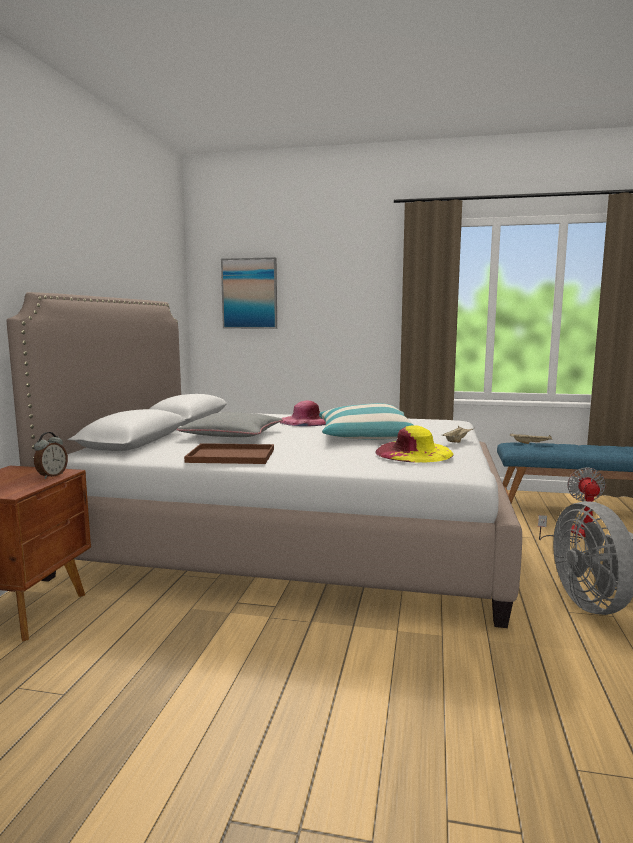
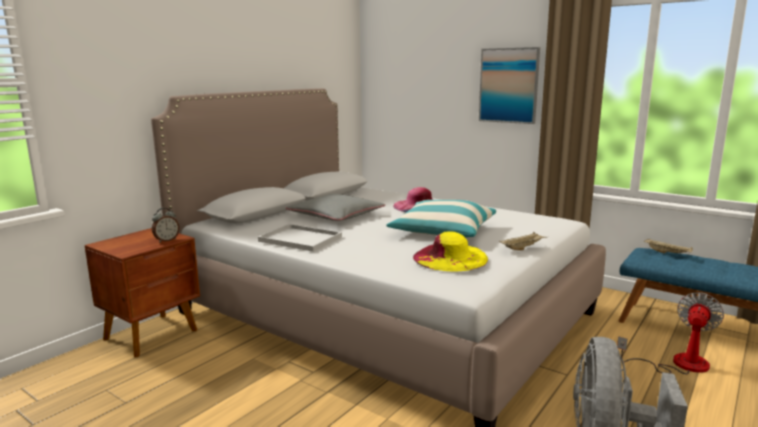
camera: 25 degrees right, 5 degrees up
(229, 456) = (298, 239): brown tray -> white tray
(249, 293) = (409, 77): picture -> picture (509, 85)

